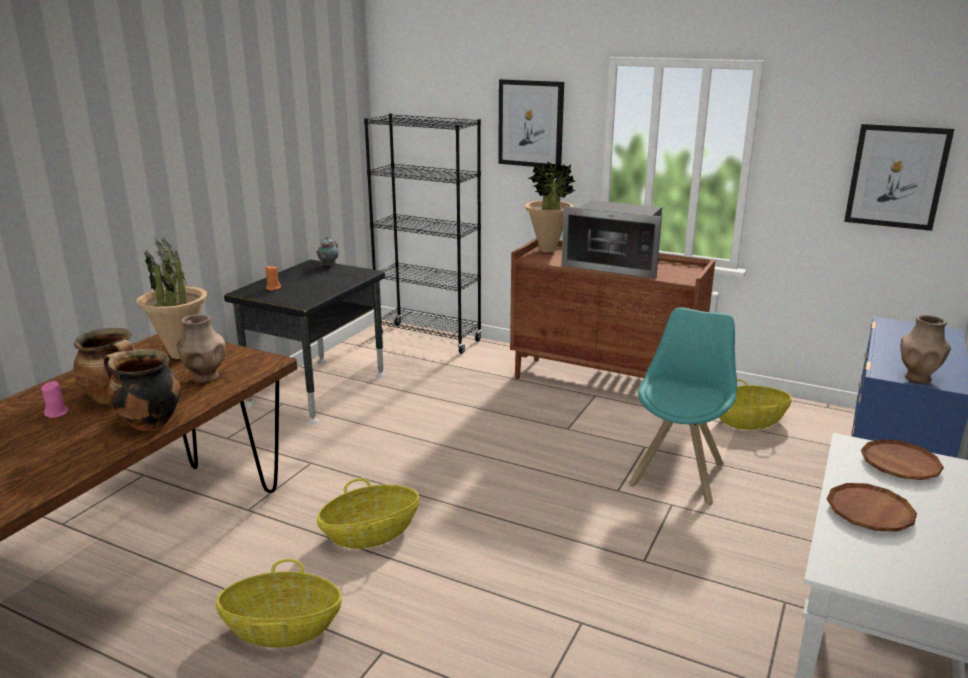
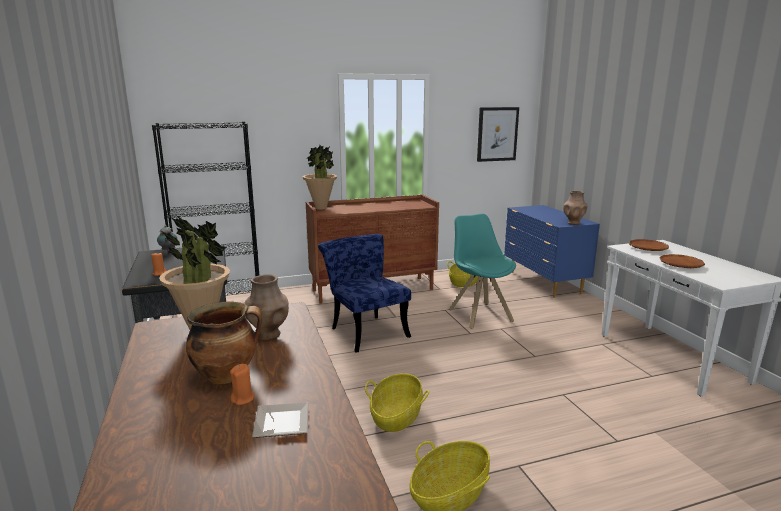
camera: 45 degrees left, 5 degrees down
(57, 413) = (200, 407): pink candle -> none
(62, 448) = (280, 422): none -> plate
(84, 420) = (243, 399): none -> orange candle
(148, 423) = (305, 375): cooking pot -> none
(505, 430) = (365, 330): none -> blue chair
(531, 123) = (284, 122): picture -> none
(615, 265) = (376, 207): microwave -> none

